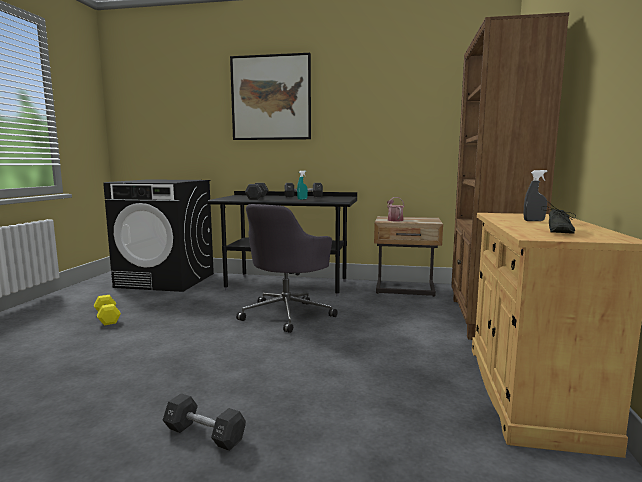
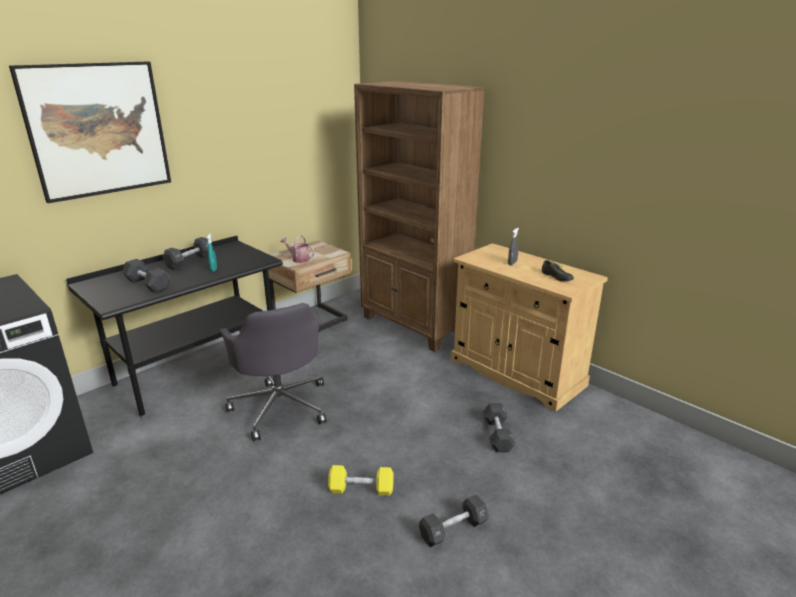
camera: 55 degrees left, 15 degrees up
(107, 317) = (94, 544): yellow dumbbell -> yellow dumbbell (361, 489)
(390, 415) = (497, 435): none -> black dumbbell

